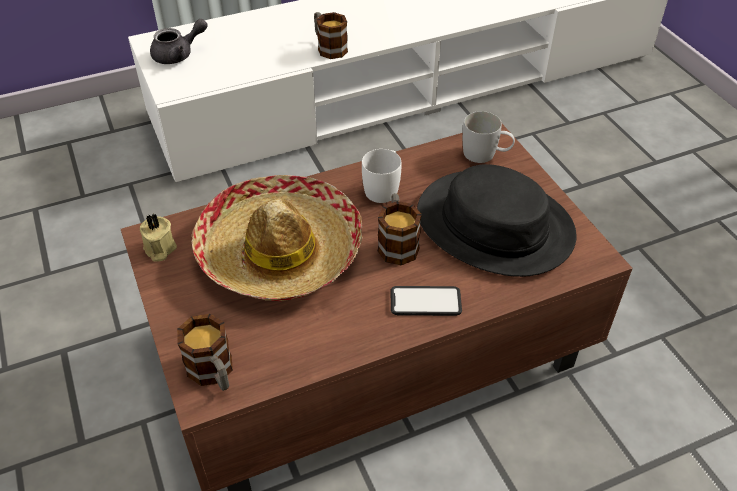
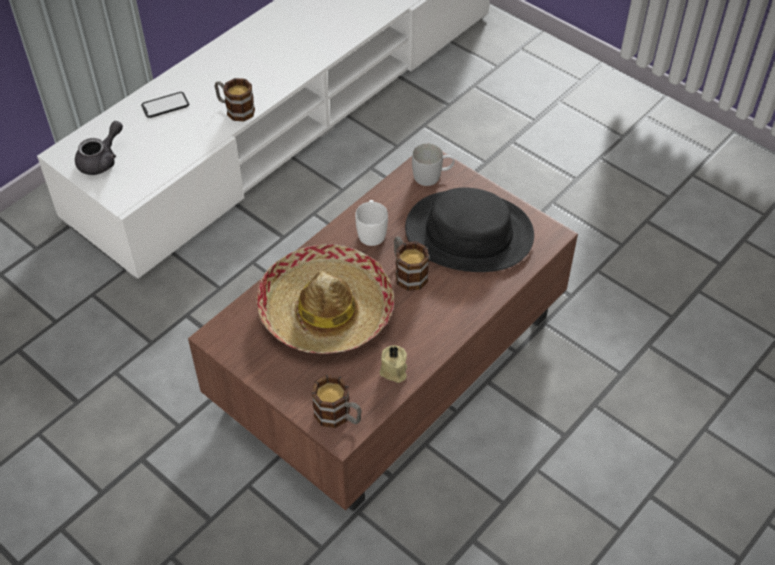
camera: 25 degrees left, 5 degrees up
(159, 249) = (232, 343): beige candle -> beige candle (394, 371)
(425, 302) = (453, 310): phone -> phone (165, 105)

